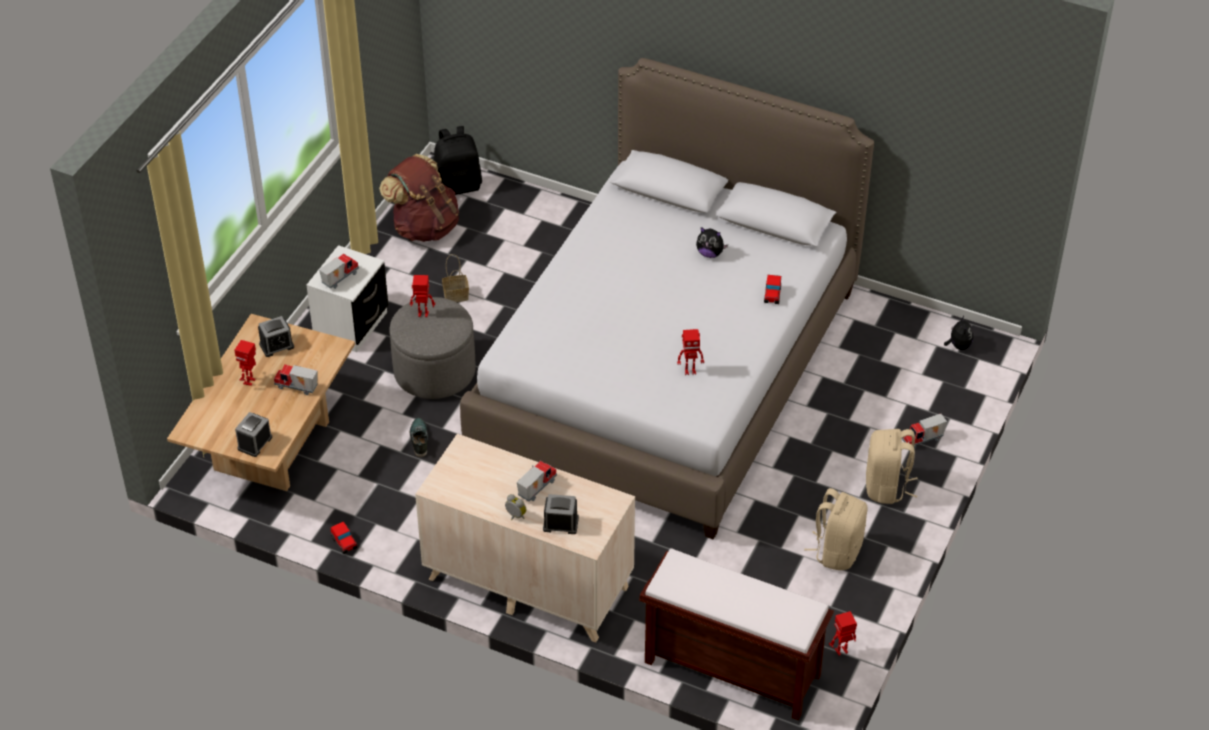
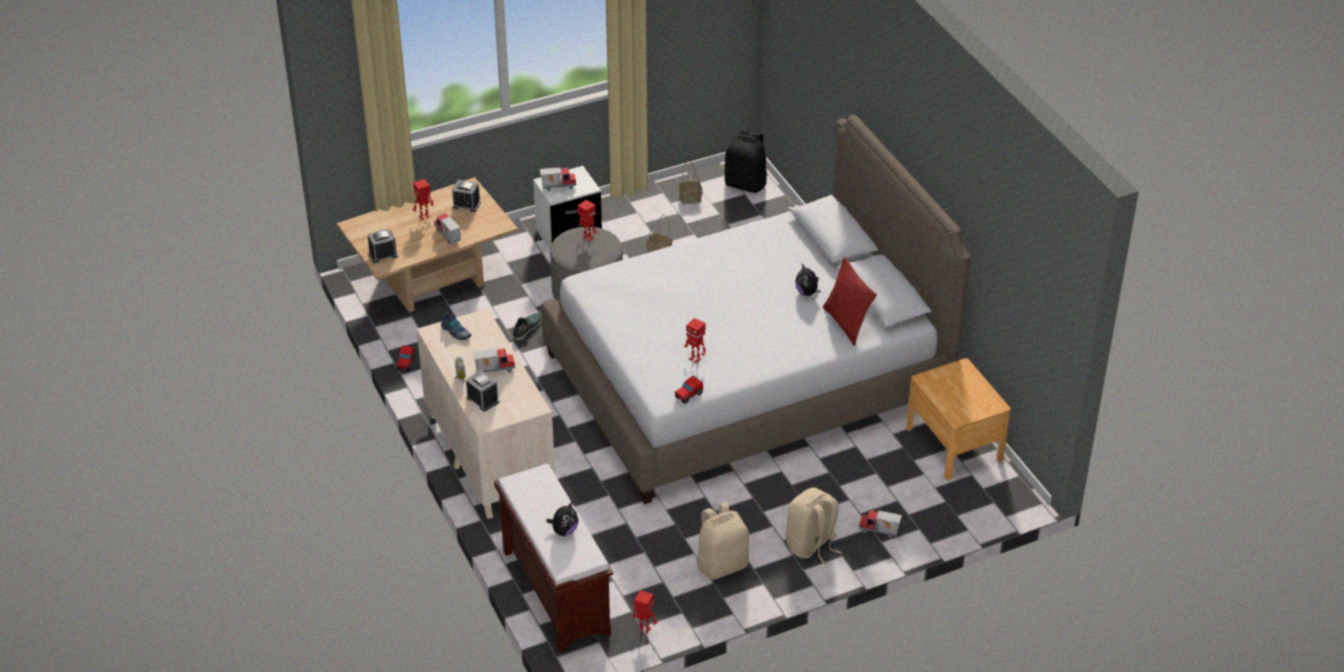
camera: 40 degrees right, 5 degrees down
(424, 227) = (691, 198): brown backpack -> basket
(457, 475) = (455, 332): none -> shoe
(772, 295) = (817, 343): toy car -> toy car (688, 395)
(774, 264) = (846, 324): none -> red pillow
(894, 327) = (954, 444): none -> brown nightstand
(958, 346) = (989, 484): plush toy -> plush toy (564, 531)

